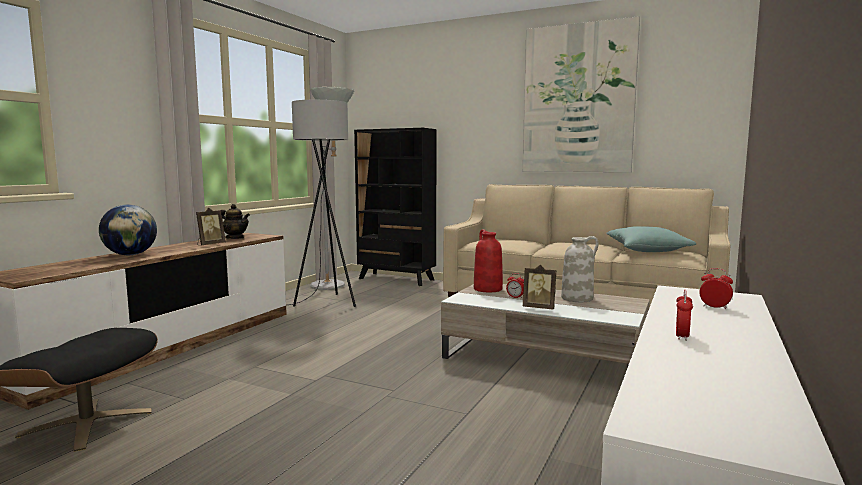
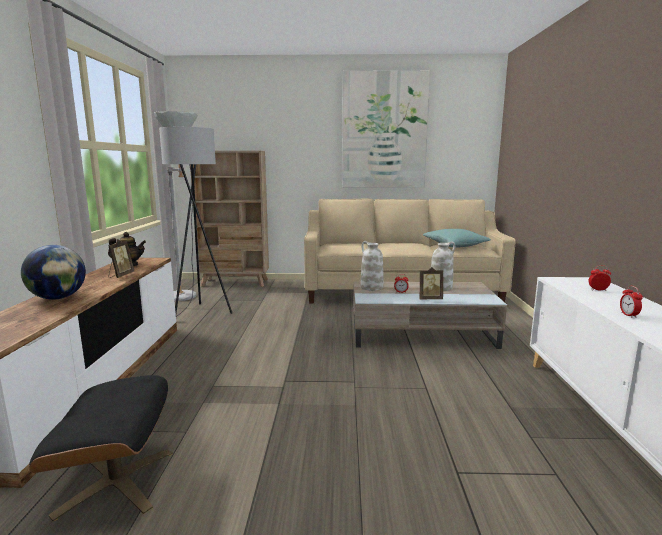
camera: 25 degrees left, 5 degrees up
(396, 279) = (235, 283): black bookcase -> beige bookcase
(487, 289) = (371, 287): red vase -> white vase

